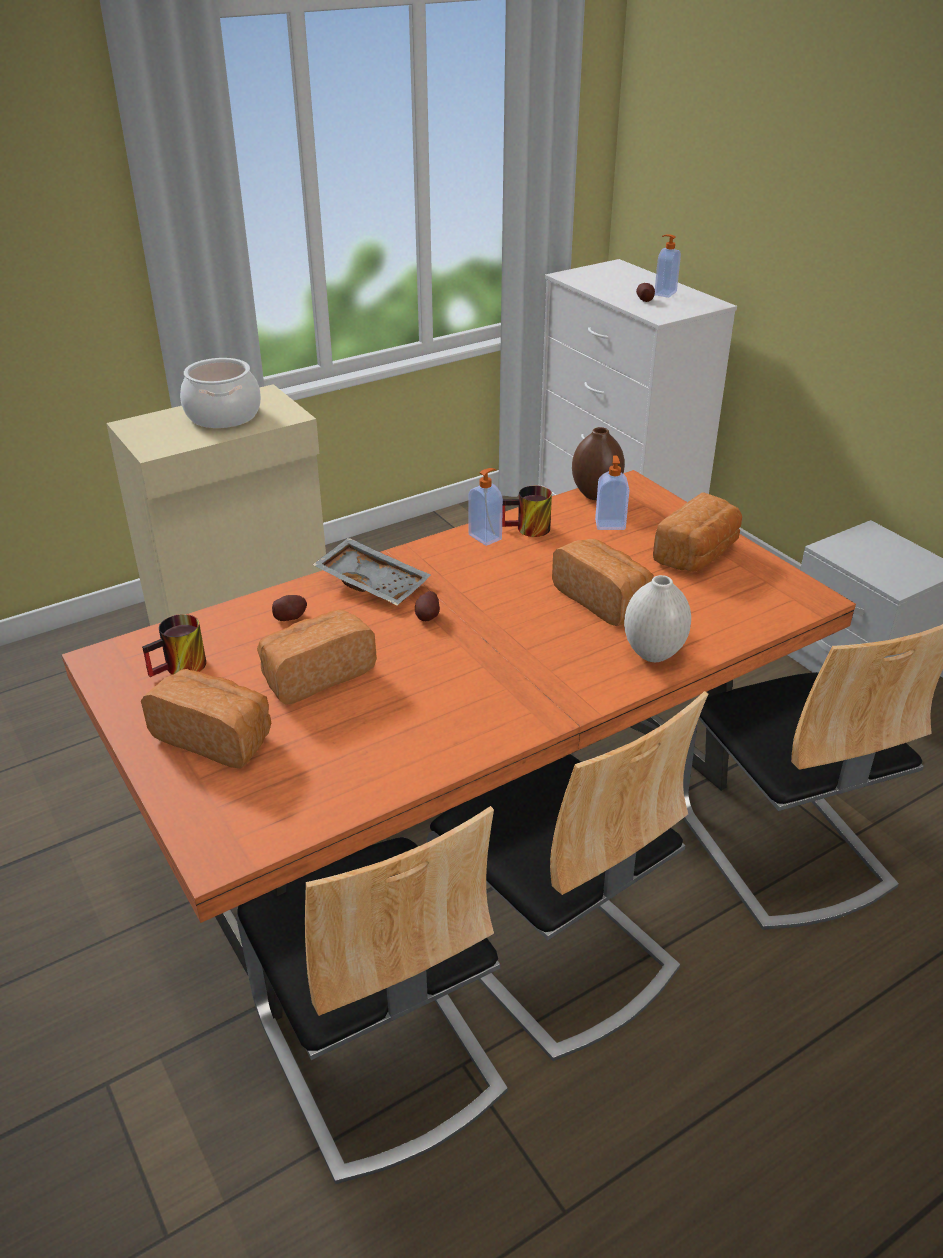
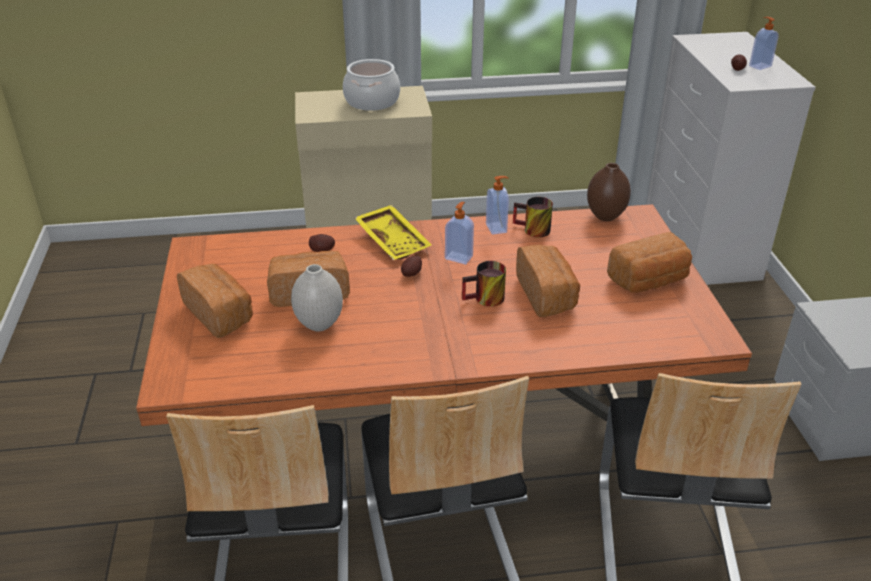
camera: 25 degrees right, 0 degrees up
(181, 669) = (231, 265): mug -> mug (485, 300)
(374, 582) = (394, 240): grey tray -> yellow tray
(610, 524) = (598, 241): soap dispenser -> soap dispenser (459, 257)
(654, 654) = (552, 345): white vase -> white vase (320, 325)

